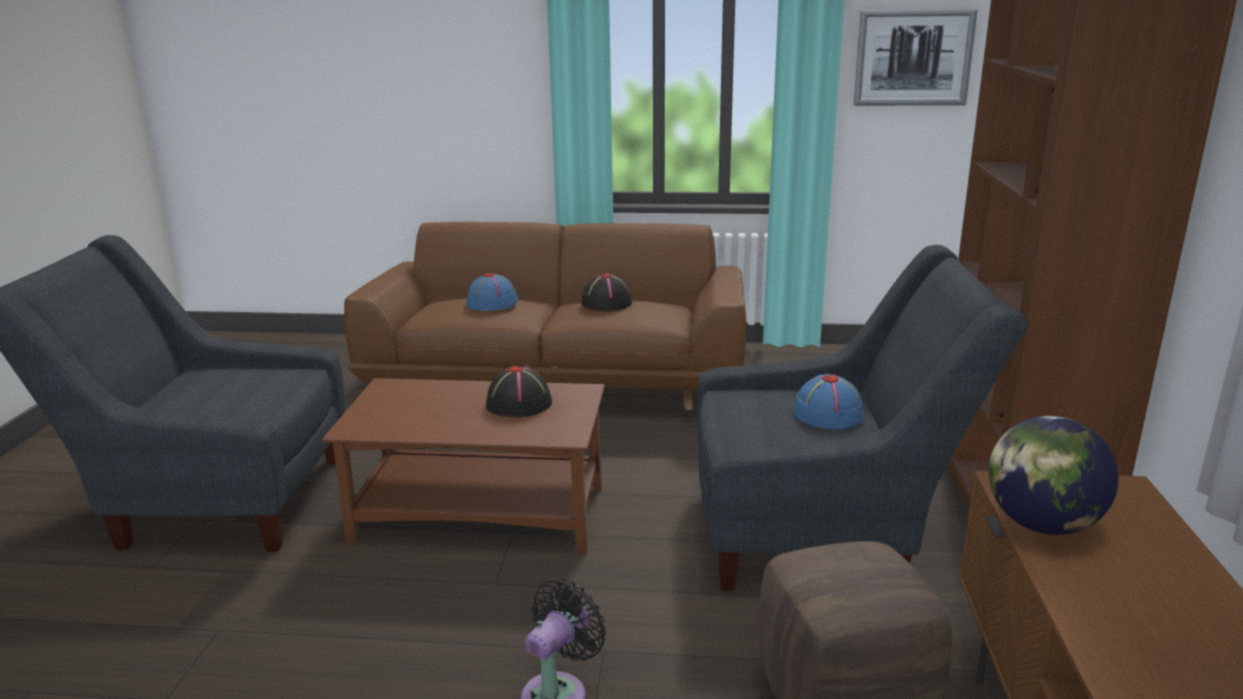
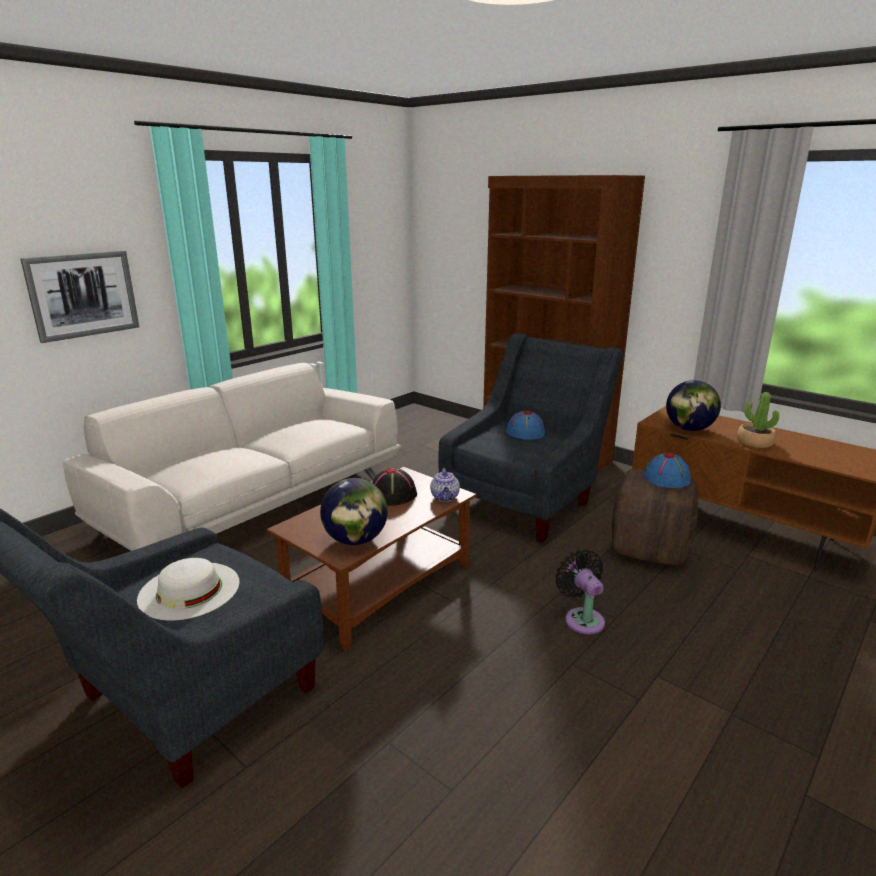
camera: 55 degrees left, 0 degrees up
(224, 390) = (189, 590): none -> white hat
(390, 423) = (355, 540): none -> globe
(492, 303) = (223, 456): blue hat -> blue hat (667, 478)
(550, 432) = (445, 497): none -> teapot
(560, 381) = (255, 503): brown sofa -> white sofa
(606, 302) = (296, 429): black hat -> none
(913, 58) = (373, 238): picture -> picture (83, 295)
(1110, 614) = (755, 442): none -> potted plant

